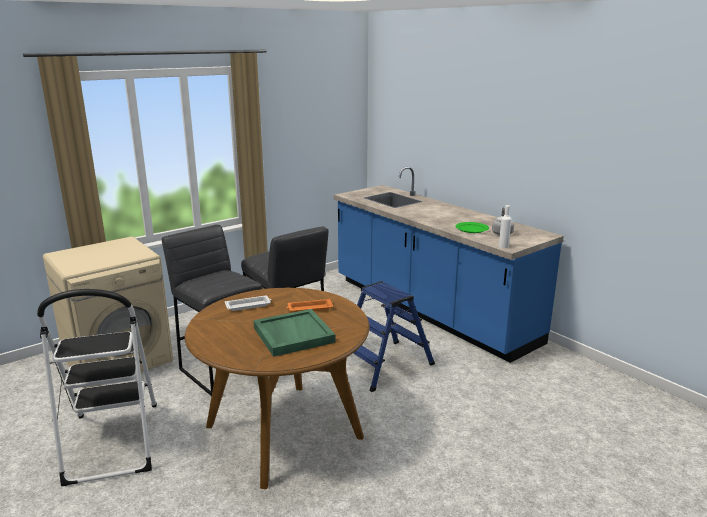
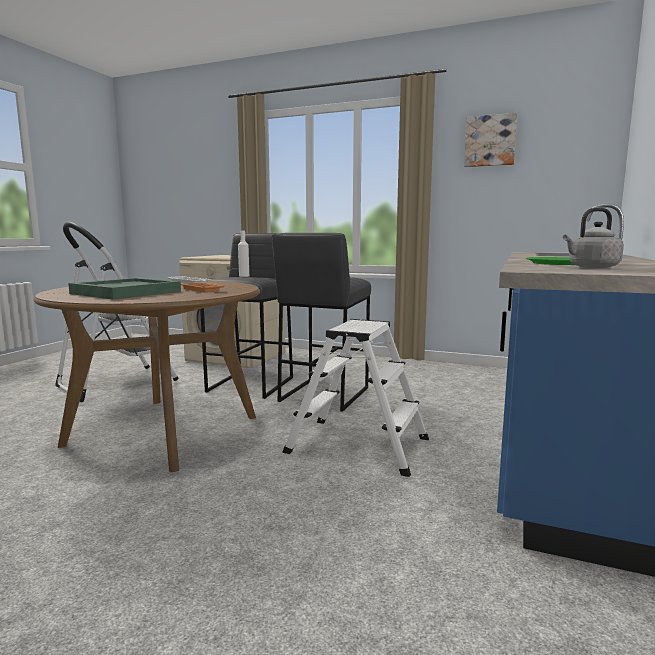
camera: 60 degrees right, 10 degrees down
(293, 107) = (490, 141): none -> picture
(385, 365) = (357, 445): blue step ladder -> white step ladder
(503, 246) = (523, 269): white bottle -> white bottle (244, 276)

